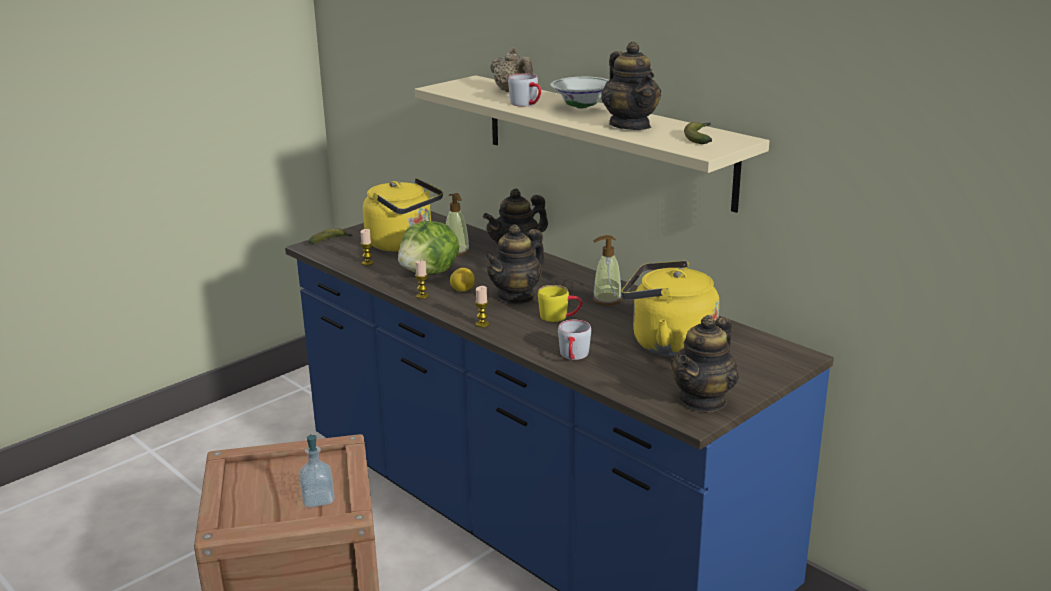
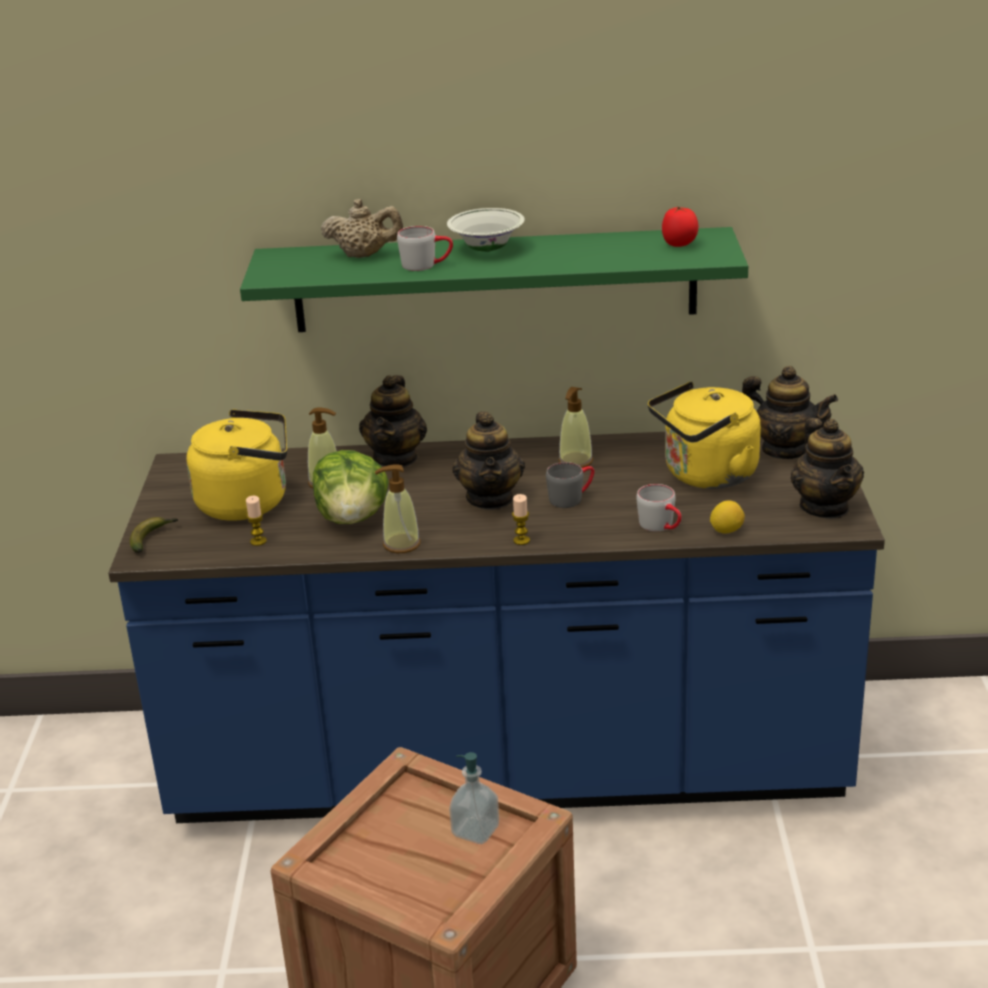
camera: 45 degrees left, 5 degrees up
(422, 296) = (401, 544): candle -> soap dispenser
(462, 290) = (427, 519): lemon -> lemon (726, 530)
(560, 317) = (571, 497): yellow mug -> grey mug
(604, 139) = (494, 280): beige shelf -> green shelf
(630, 125) = (589, 253): teapot -> teapot (784, 450)
(700, 138) = (679, 245): banana -> tomato

